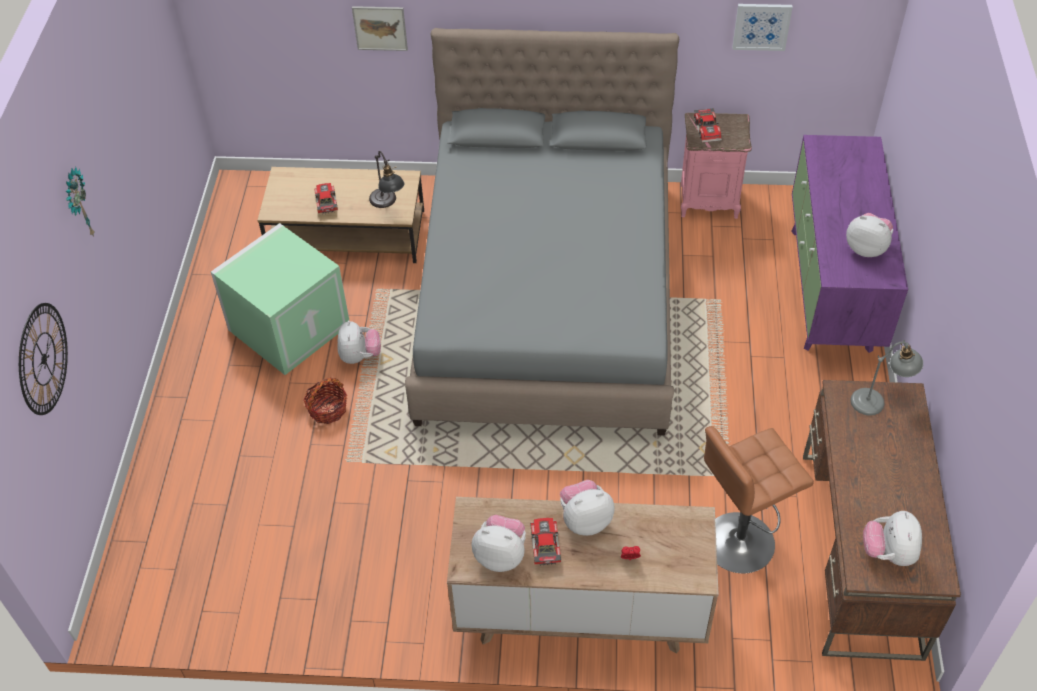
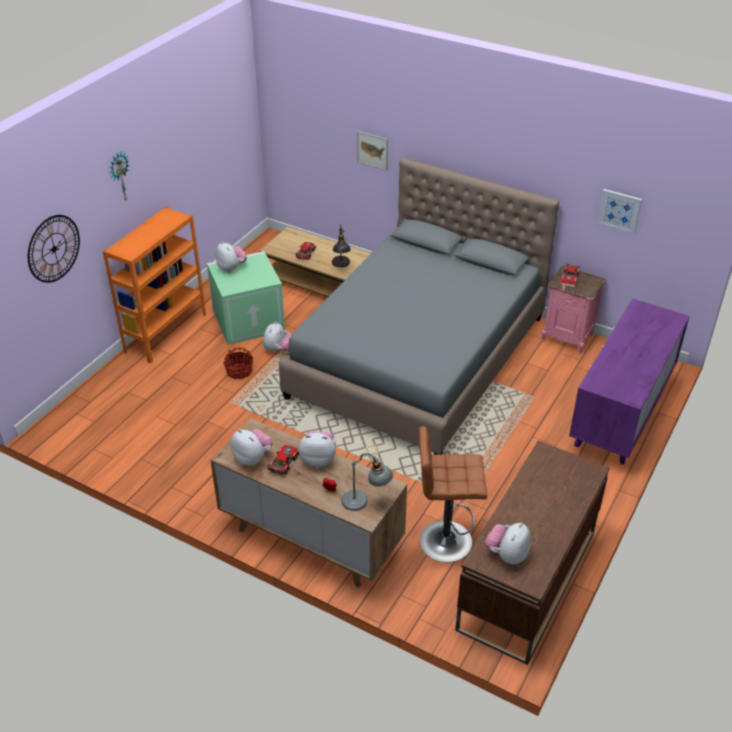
camera: 25 degrees right, 10 degrees down
(184, 390) = (166, 333): none -> orange bookcase
(866, 248) = (628, 376): plush toy -> plush toy (231, 268)
(880, 397) = (571, 464): grey table lamp -> grey table lamp (366, 501)

